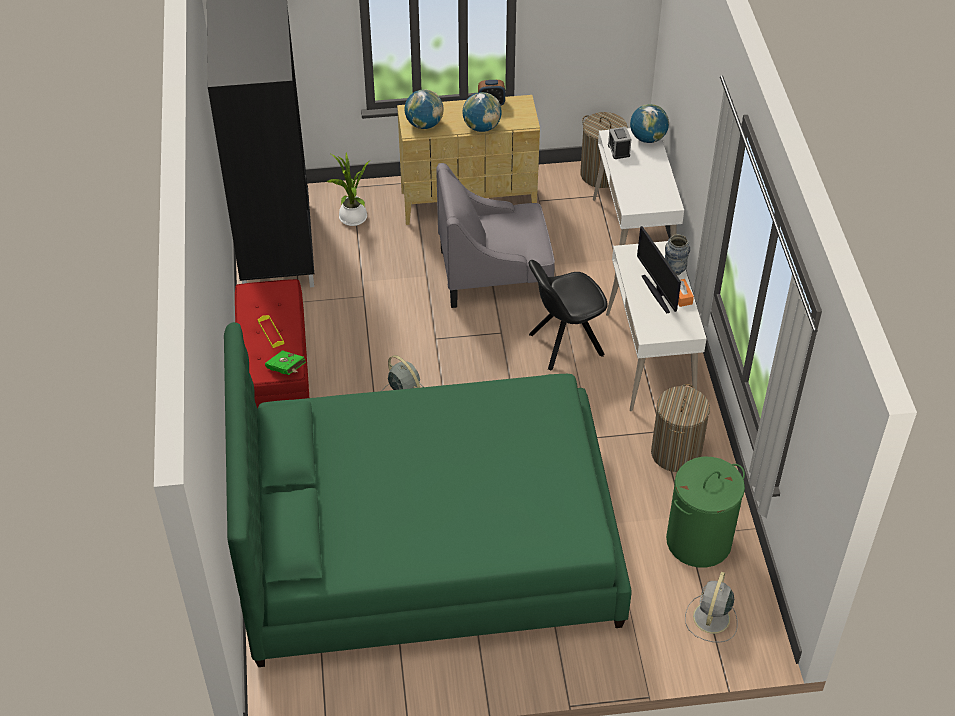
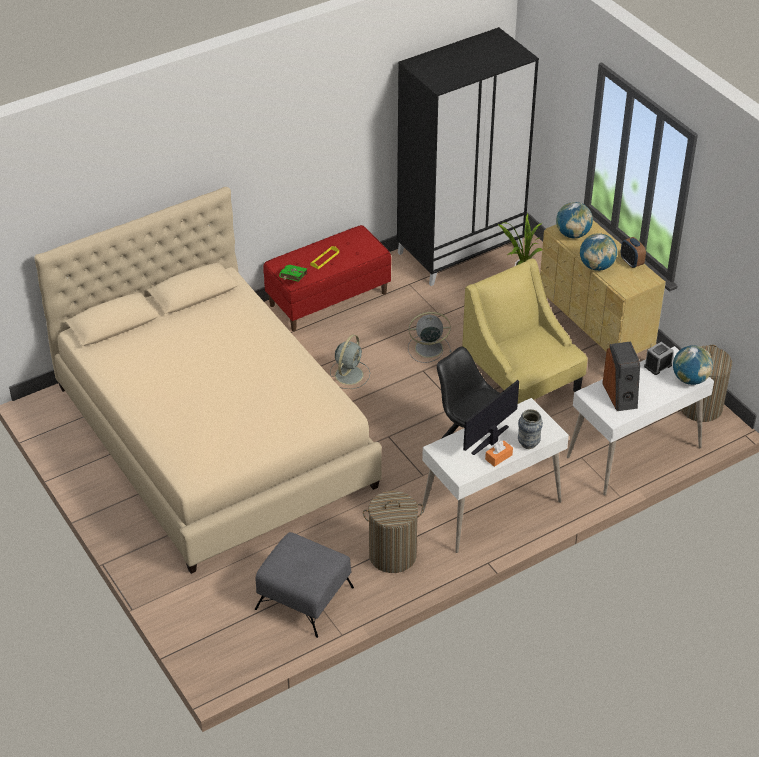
camera: 65 degrees right, 5 degrees down
(427, 541) = (214, 435): green bed -> beige bed
(494, 273) = (522, 380): grey armchair -> yellow armchair
(643, 187) = (620, 395): none -> speaker
(698, 541) = (304, 597): green laundry basket -> grey ottoman
(711, 619) = (227, 627): grey fan -> grey fan (427, 348)

